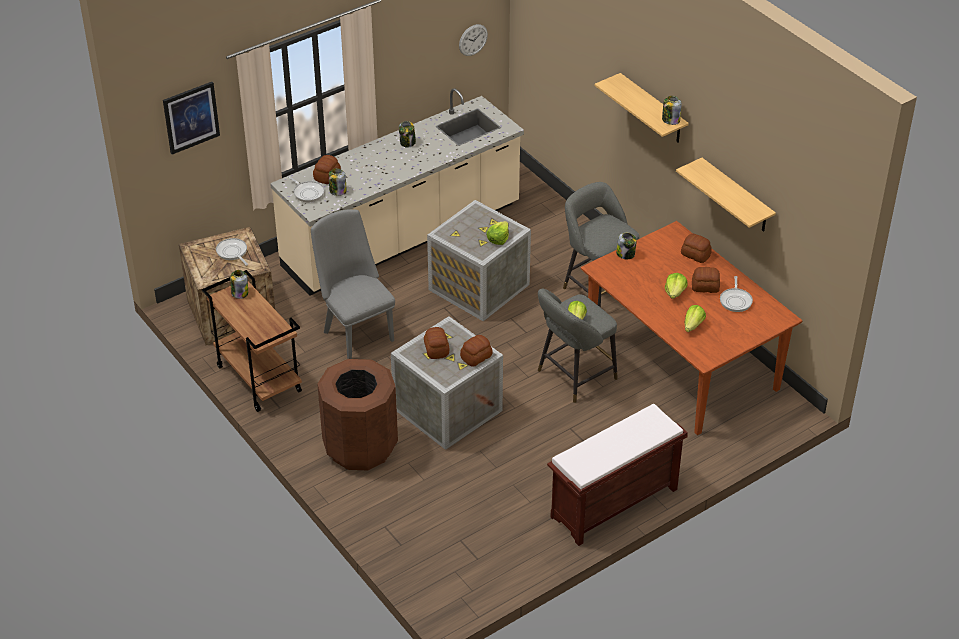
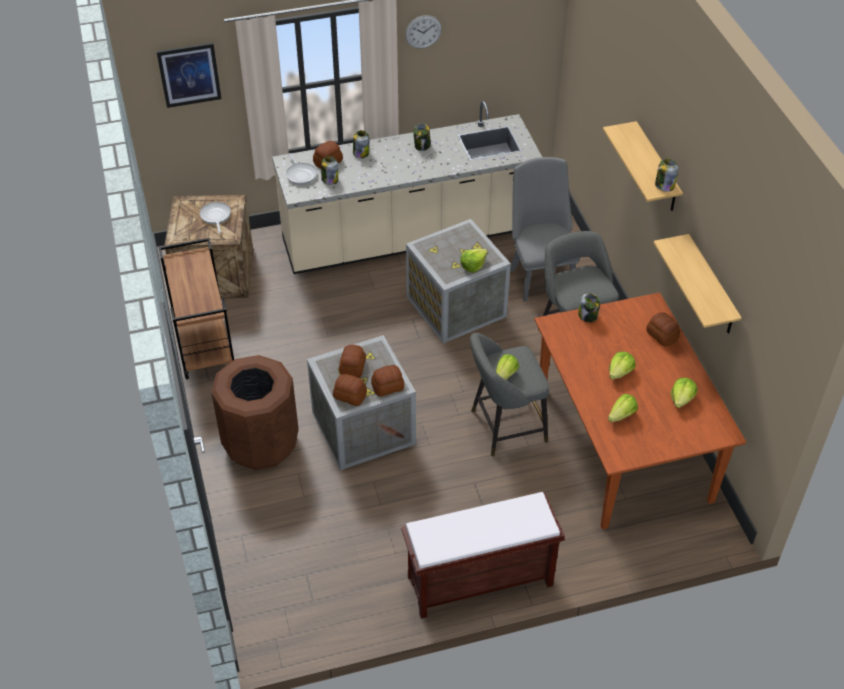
camera: 20 degrees right, 5 degrees up
(239, 293) = (194, 259): jar -> jar (361, 153)
(355, 332) = (317, 322): grey chair -> grey chair (539, 277)
(473, 40) = (519, 55): wall clock -> wall clock (423, 31)
(705, 286) = (655, 374): bread -> bread (350, 395)
(735, 300) = (682, 399): frying pan -> lettuce

